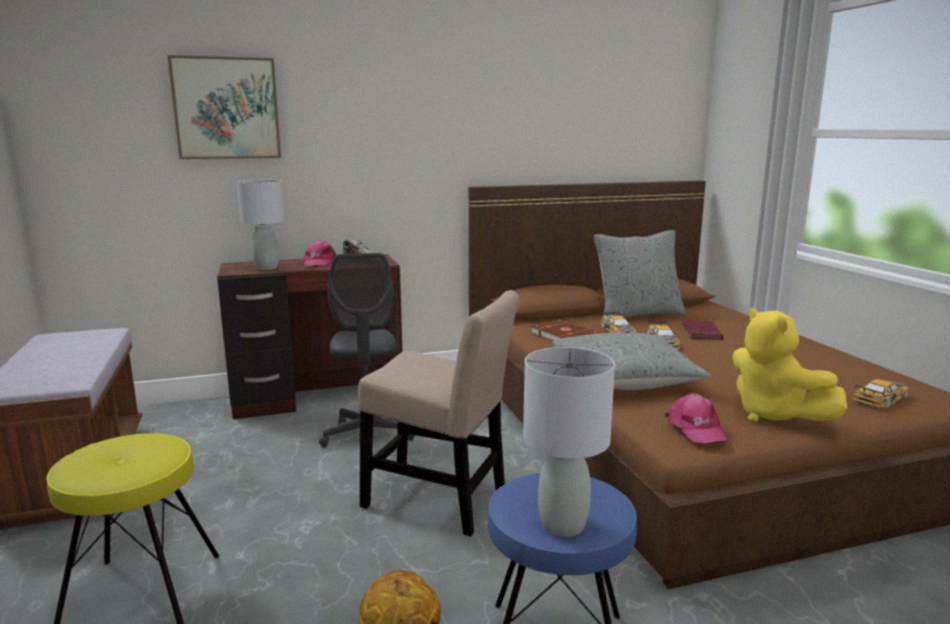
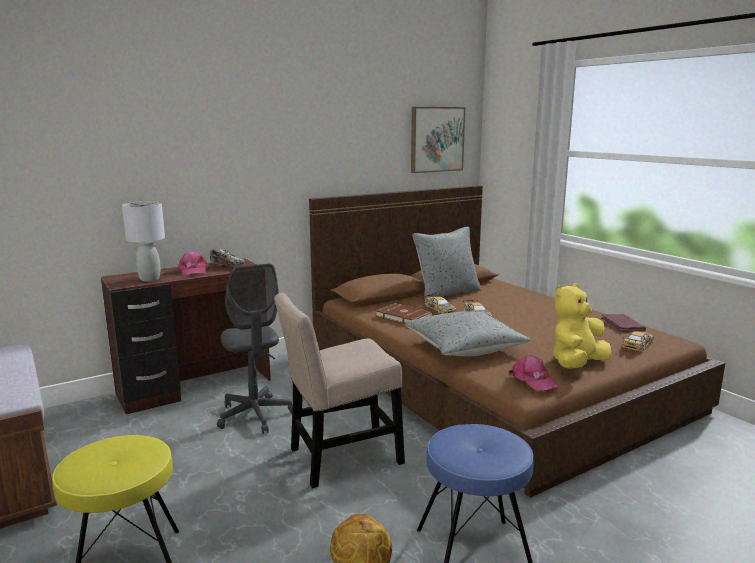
camera: 15 degrees left, 0 degrees up
(226, 108) = (102, 140): picture -> picture (436, 139)
(441, 500) = (340, 458): beige chair -> beige chair turned 150 degrees clockwise
(562, 525) = (489, 461): grey table lamp -> none
(701, 332) = (499, 305): red book -> red book (622, 325)
(774, 415) = (577, 364): yellow plush toy -> yellow plush toy turned 90 degrees clockwise

